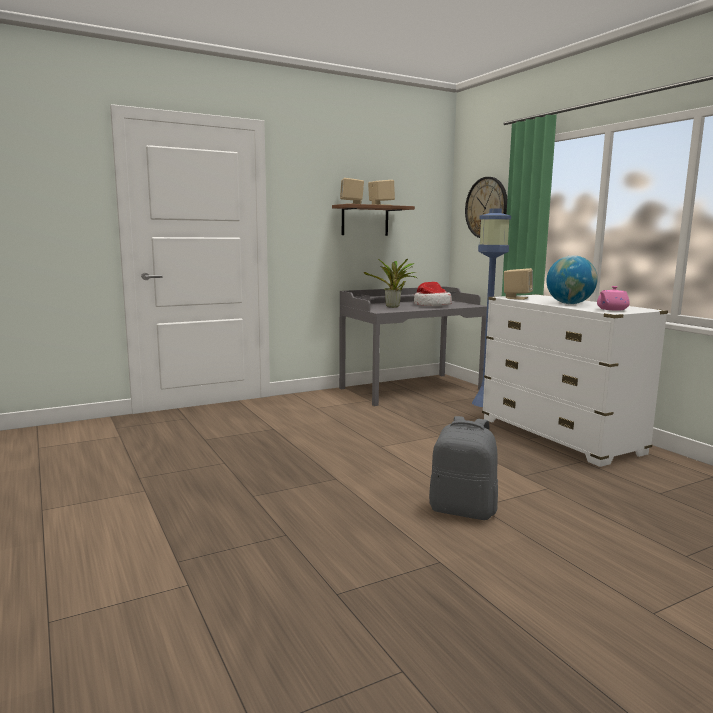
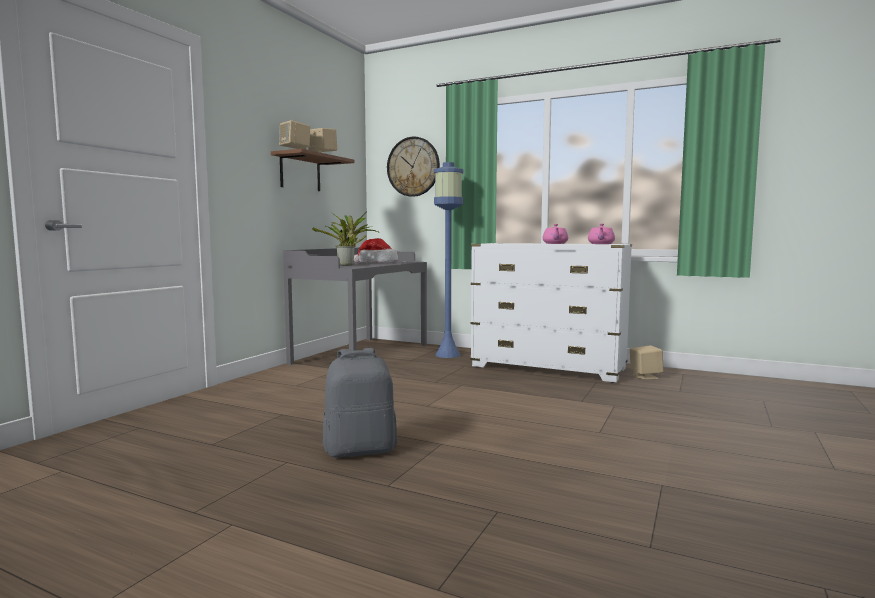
camera: 35 degrees left, 5 degrees down
(463, 510) = (595, 438): grey backpack -> grey backpack (360, 450)
(517, 298) = (497, 243): beige speaker -> beige speaker (645, 376)
(569, 304) = (555, 243): globe -> pink teapot

